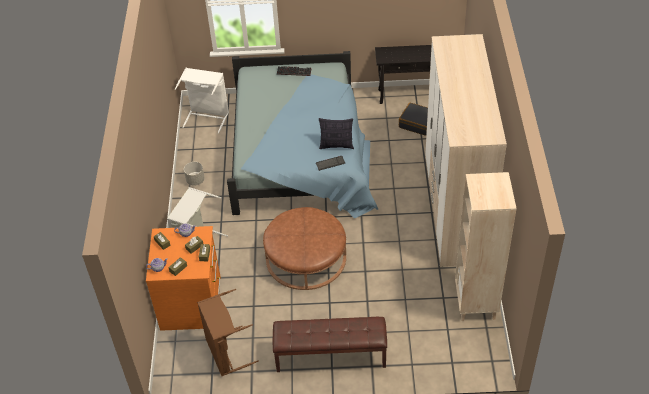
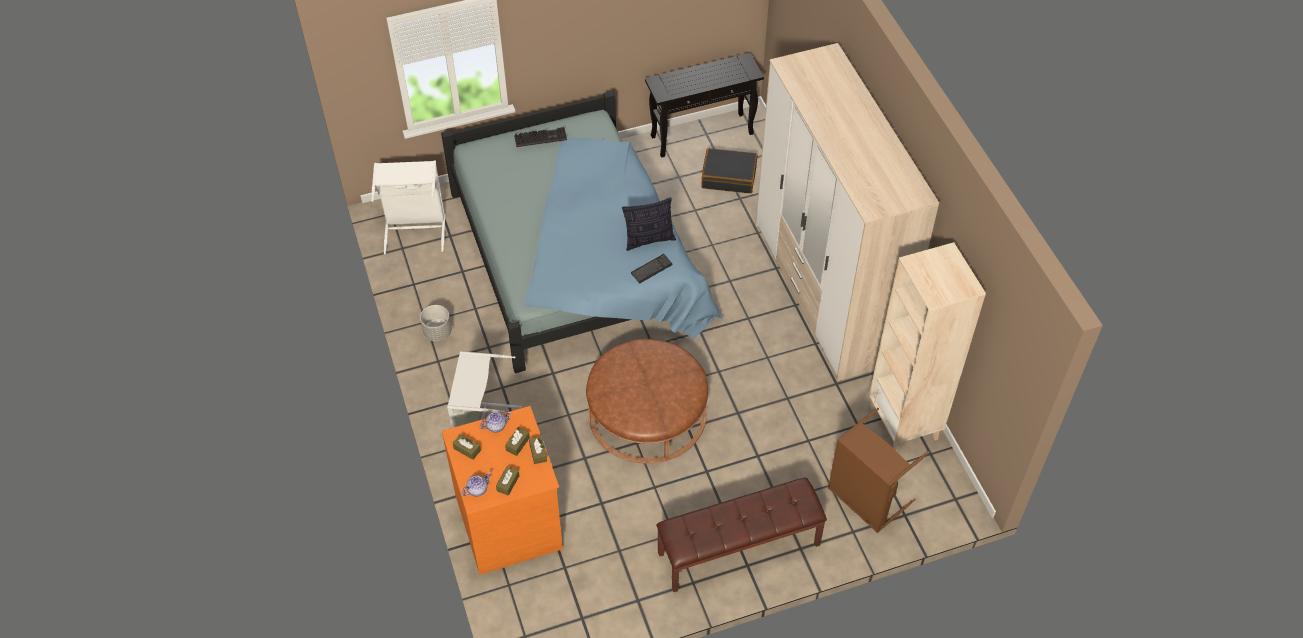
camera: 20 degrees left, 5 degrees up
(226, 353) = (590, 583): brown laundry basket -> brown laundry basket (865, 499)

